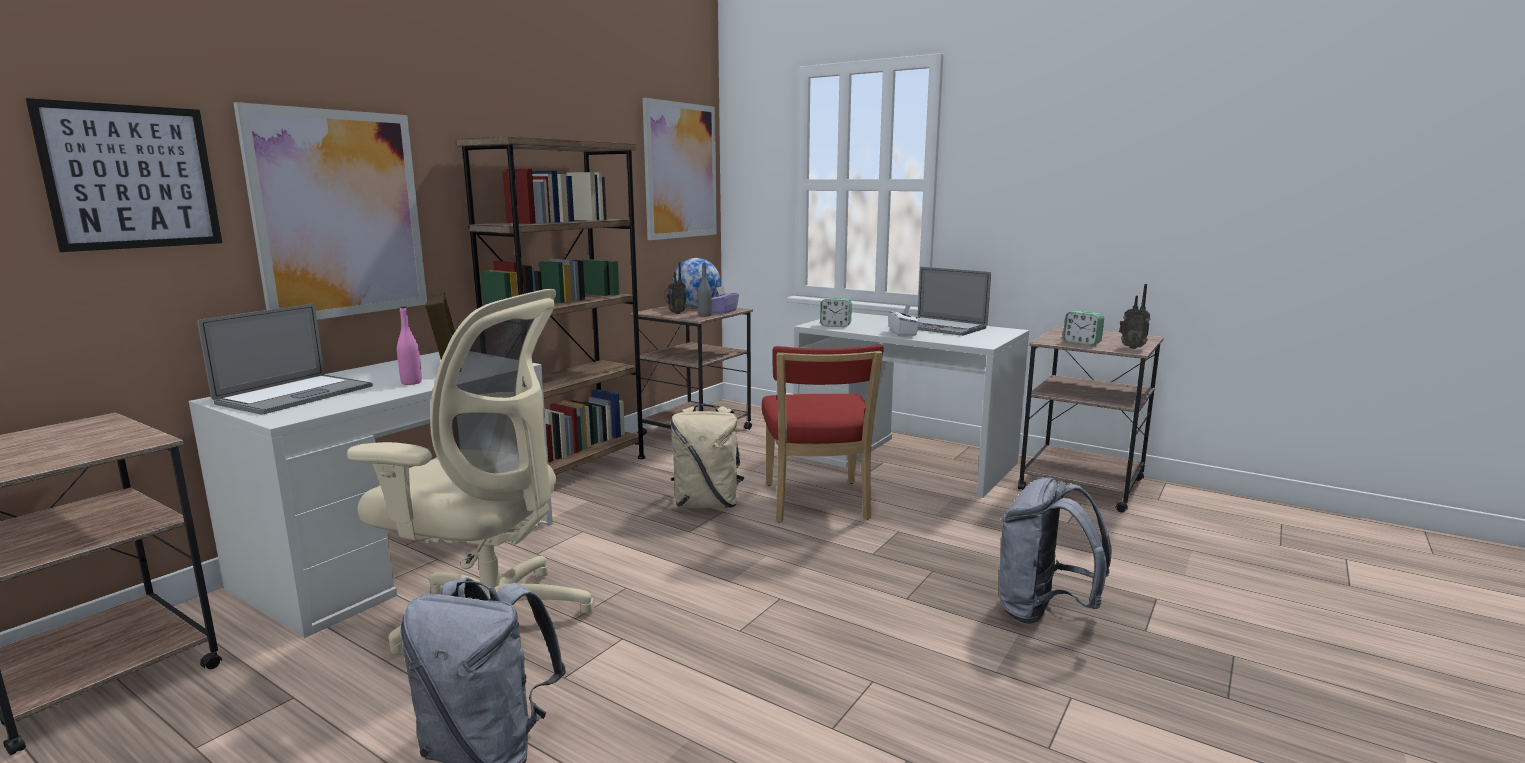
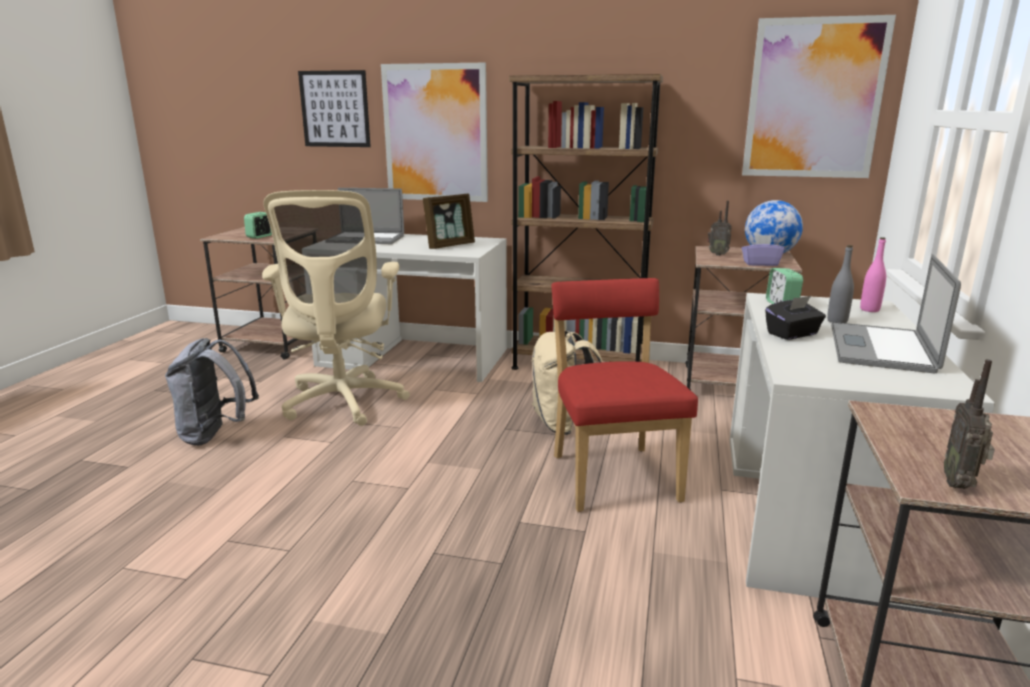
camera: 70 degrees right, 5 degrees up
(411, 382) = (405, 247): pink bottle -> pink bottle (869, 310)
(705, 315) = (727, 262): grey bottle -> grey bottle (837, 321)
(817, 504) = (612, 474): red chair -> red chair turned 105 degrees clockwise
(903, 333) = (792, 334): white tissue box -> black tissue box
(1043, 612) = (440, 652): grey backpack -> none
(1081, 343) = (922, 438): alarm clock -> alarm clock (260, 236)

